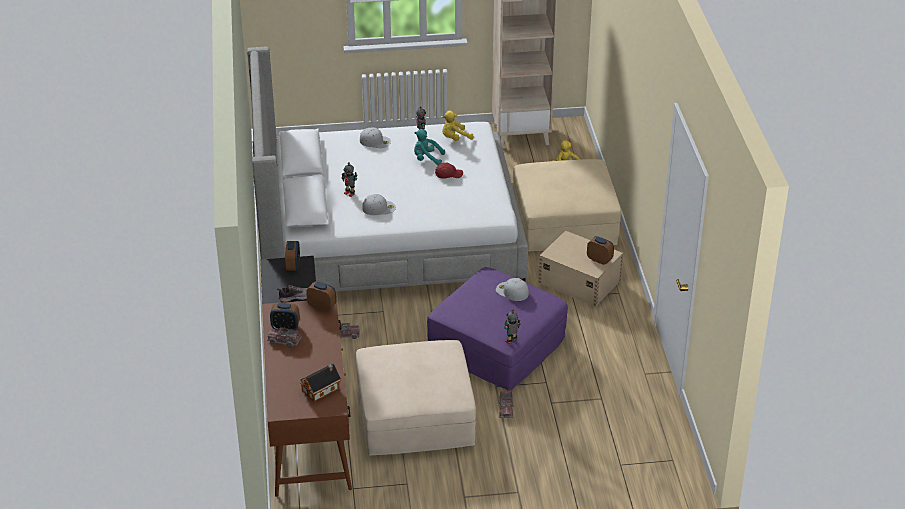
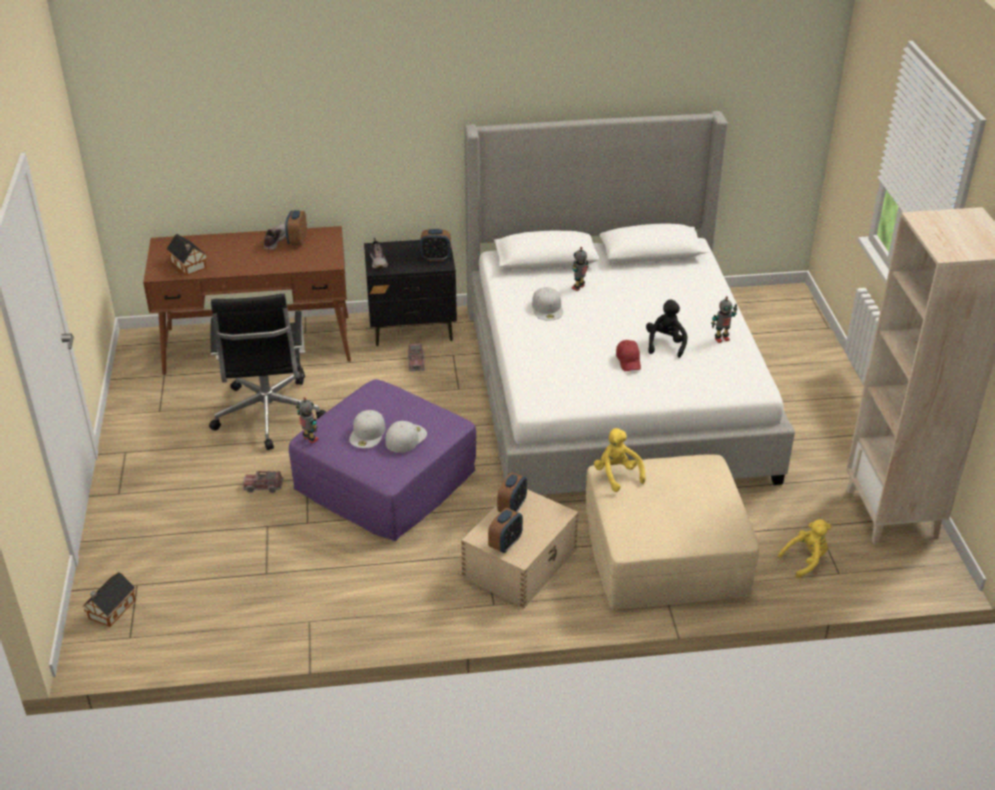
camera: 90 degrees right, 0 degrees up
(284, 341) = (274, 241): toy truck -> shoe
(322, 306) = (329, 261): alarm clock -> alarm clock (512, 508)
(375, 141) = (701, 303): white cap -> white cap (368, 433)
(416, 415) = (268, 416): beige ottoman -> black office chair
(427, 159) = (665, 344): turquoise plush toy -> black plush toy
(455, 138) = (722, 367): yellow plush toy -> yellow plush toy (617, 475)
(648, 475) = (110, 610): none -> toy house

